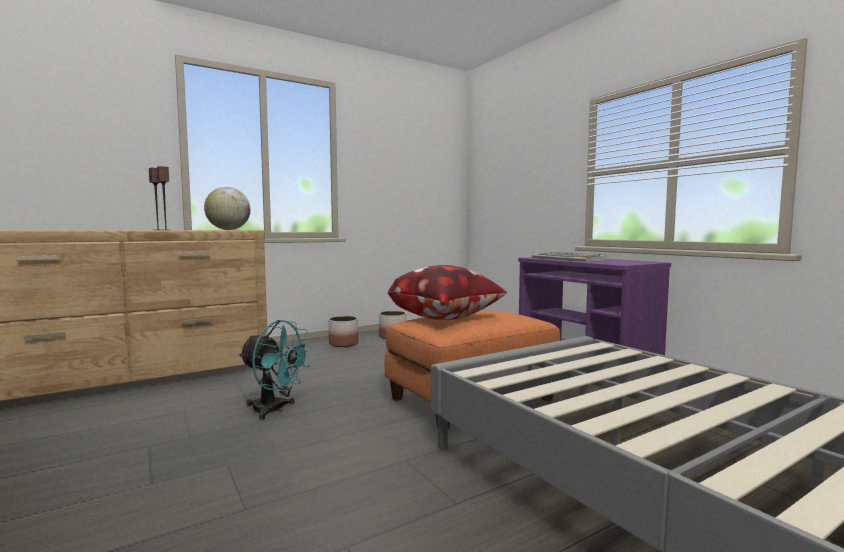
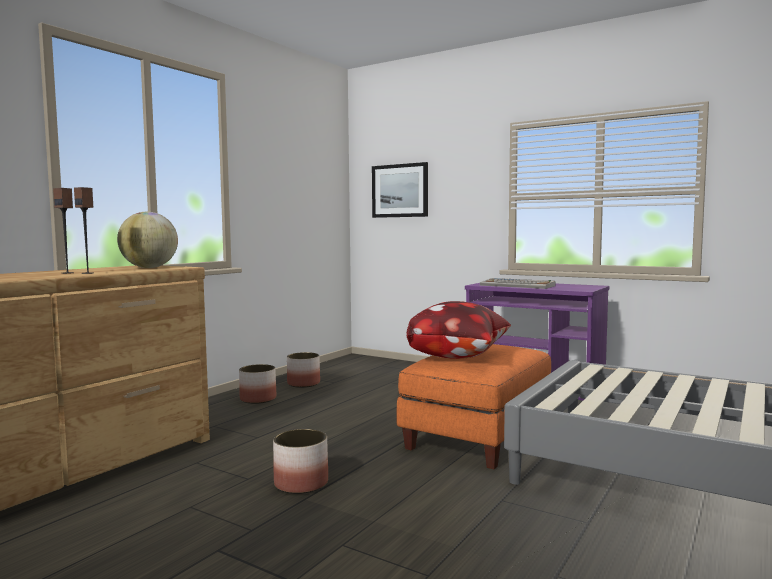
camera: 25 degrees left, 0 degrees up
(275, 410) = (301, 483): turquoise fan -> planter
(501, 174) = (400, 190): none -> picture

